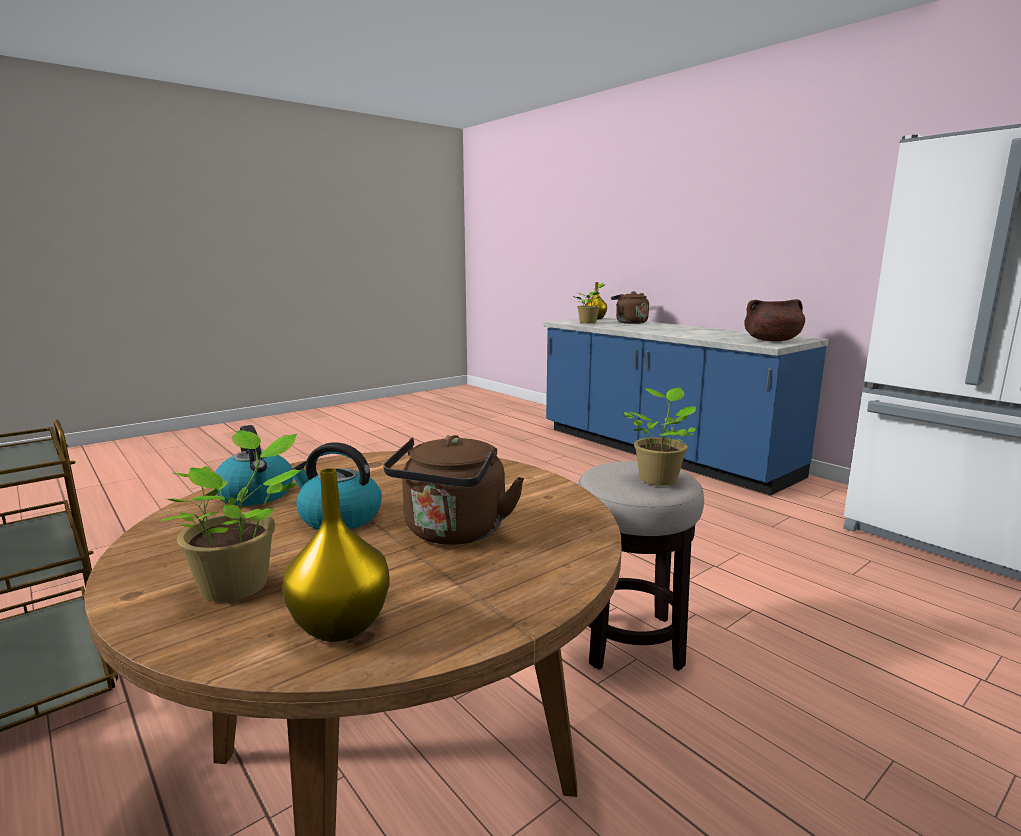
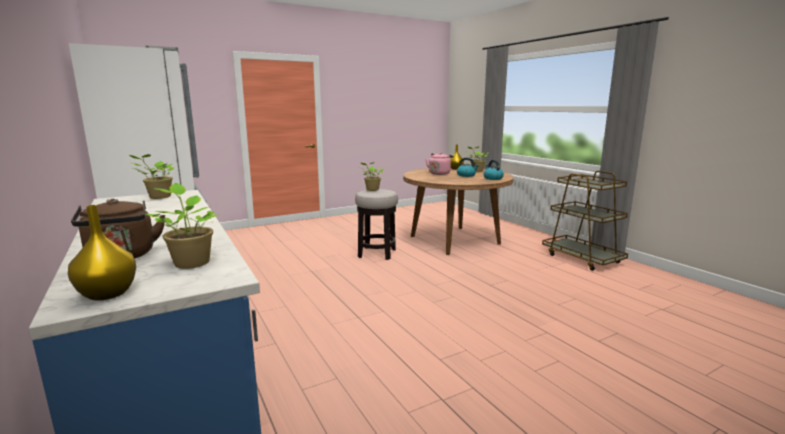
camera: 170 degrees left, 0 degrees up
(453, 533) = (439, 173): brown kettle -> pink kettle
(771, 341) = (158, 197): brown cooking pot -> potted plant

